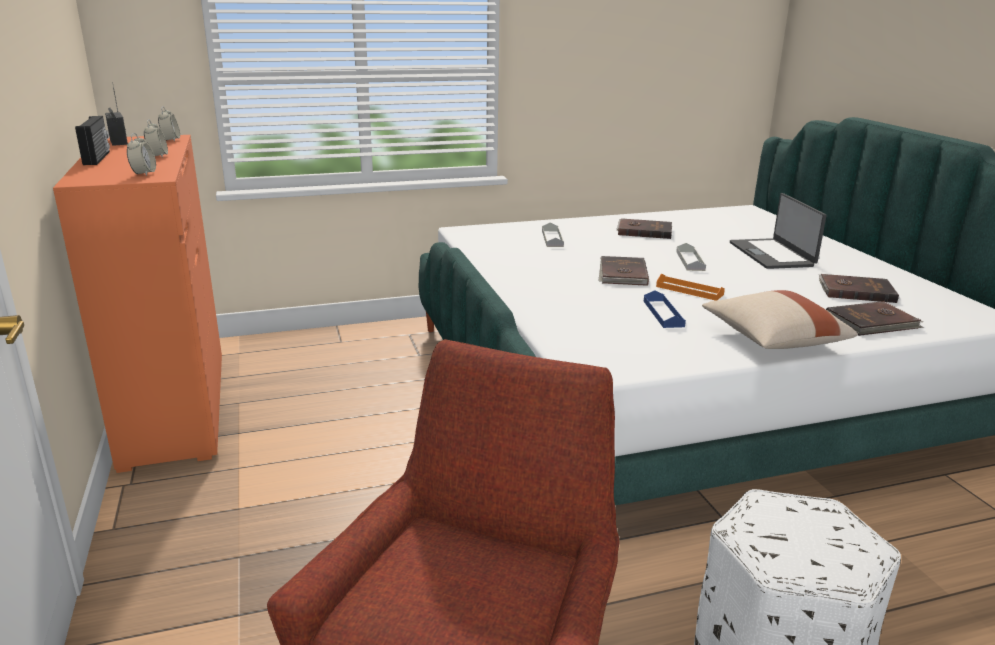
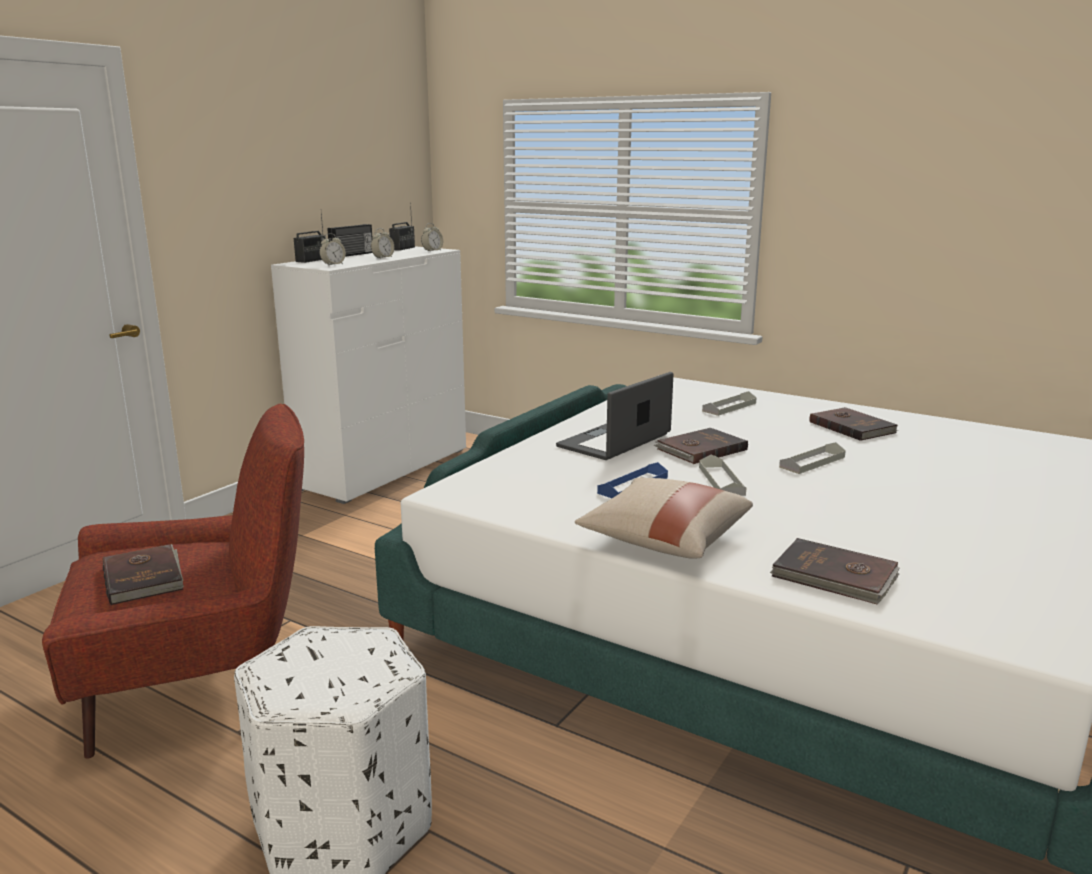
camera: 50 degrees right, 5 degrees down
(82, 173) = (311, 260): none -> radio
(175, 408) = (384, 469): orange dresser -> white dresser
(689, 290) = (721, 481): orange tray -> grey tray
(772, 254) = (944, 488): laptop -> laptop (615, 441)
(855, 291) = (927, 550): brown book -> brown book (144, 577)

